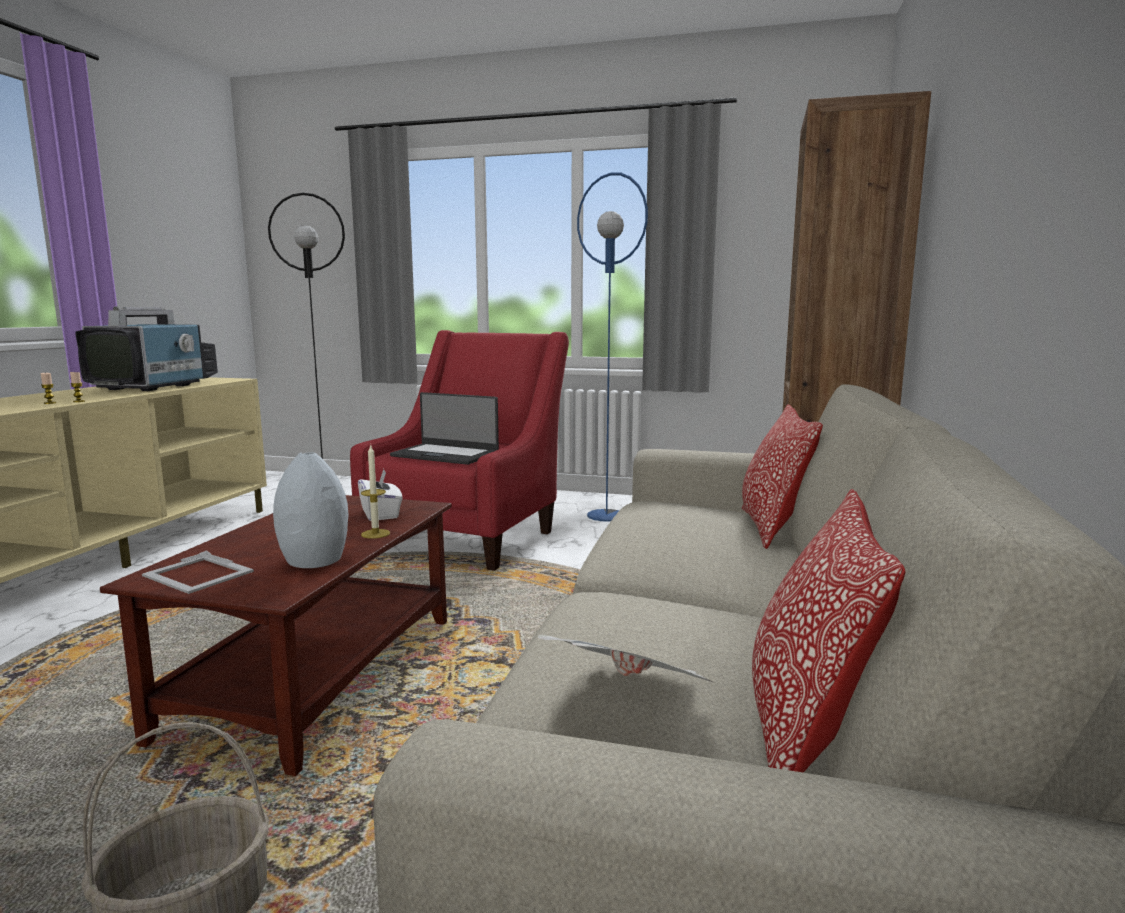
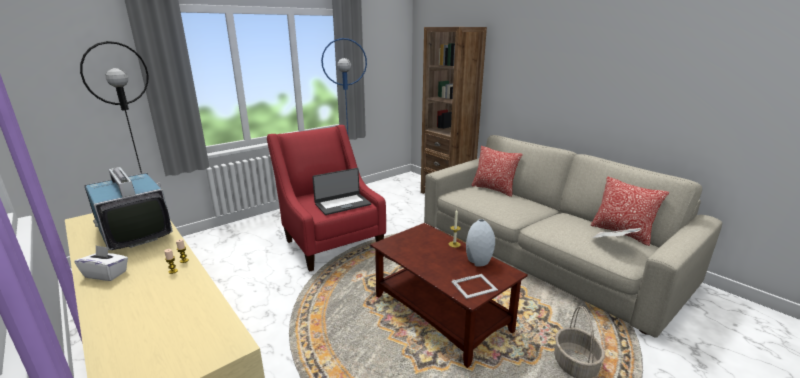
camera: 55 degrees left, 10 degrees up
(381, 514) = (426, 238): white tissue box -> white tissue box (106, 274)

